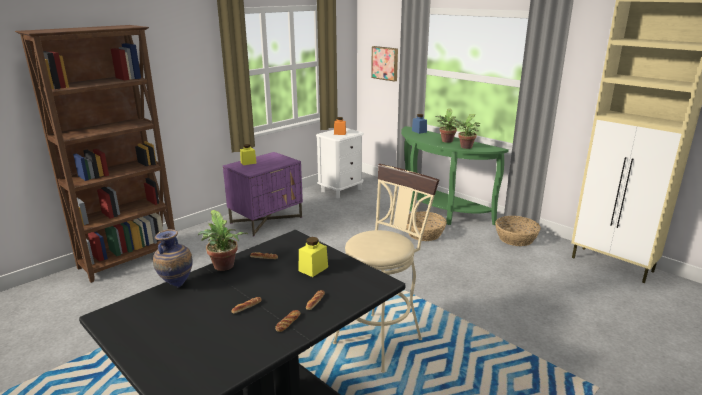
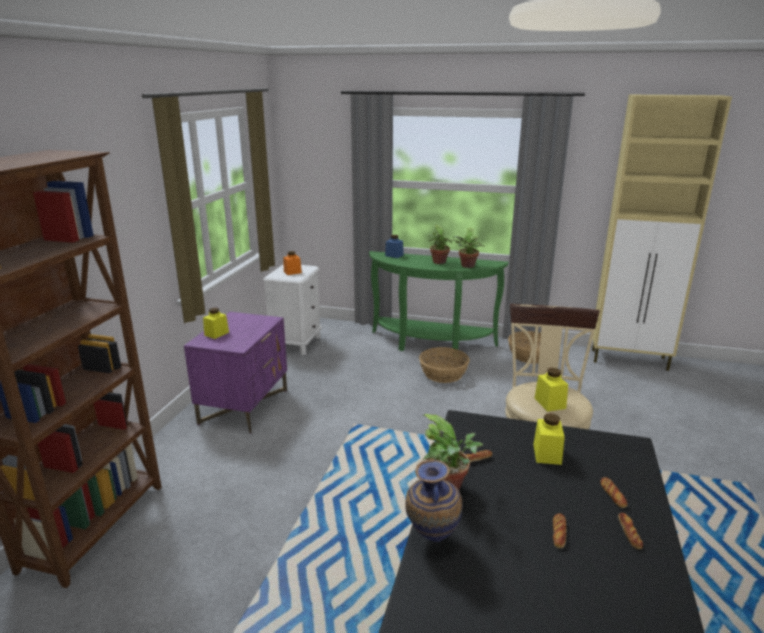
camera: 30 degrees left, 0 degrees up
(372, 244) = (550, 403): none -> yellow jar
(385, 63) = (324, 177): picture -> none

